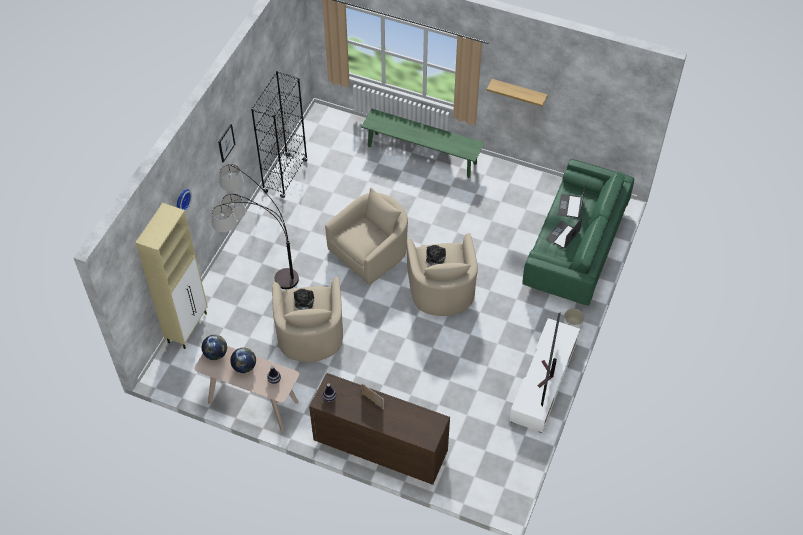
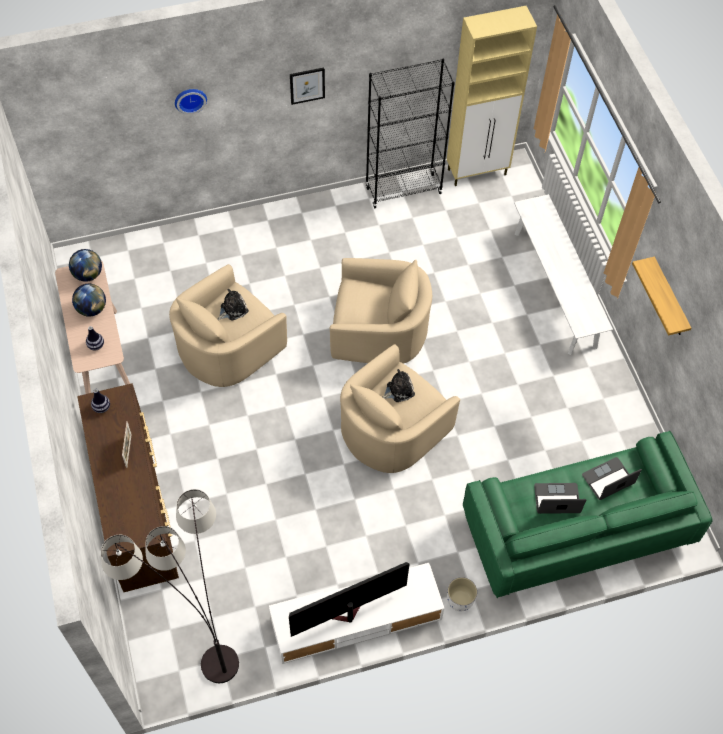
camera: 50 degrees right, 5 degrees up
(188, 327) = (146, 242): beige cabinet -> beige cabinet (477, 172)
(257, 278) = (253, 256): floor lamp -> floor lamp (195, 628)
(422, 155) = (555, 288): green bench -> white bench

